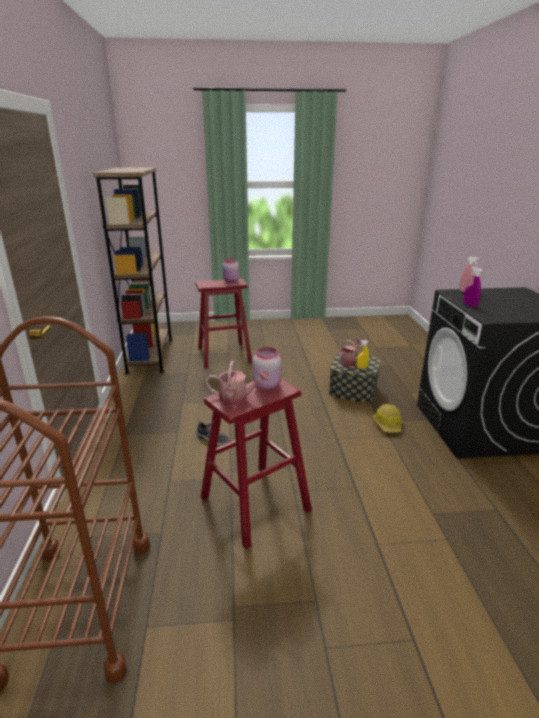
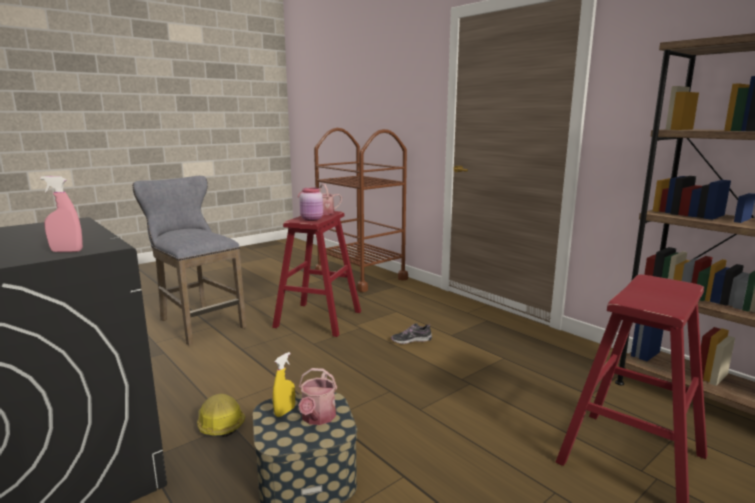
camera: 145 degrees right, 10 degrees down
(231, 281) = (659, 301): pink jar -> none
(396, 564) = (198, 323): none -> grey stool
(469, 305) = (89, 231): purple spray bottle -> none

